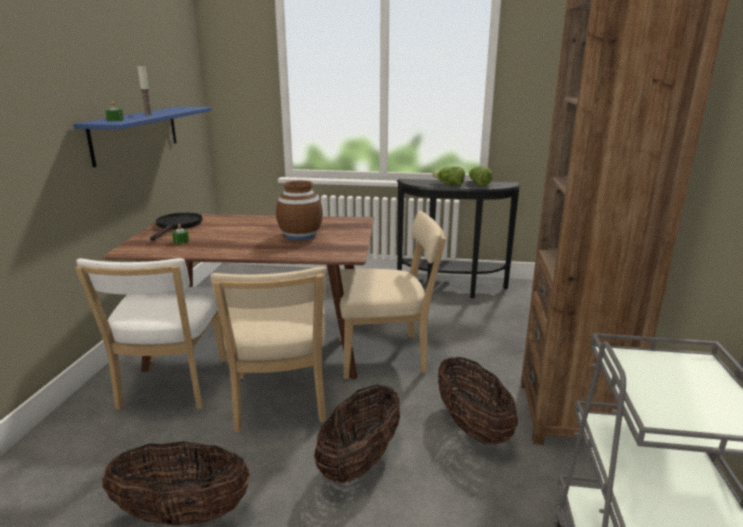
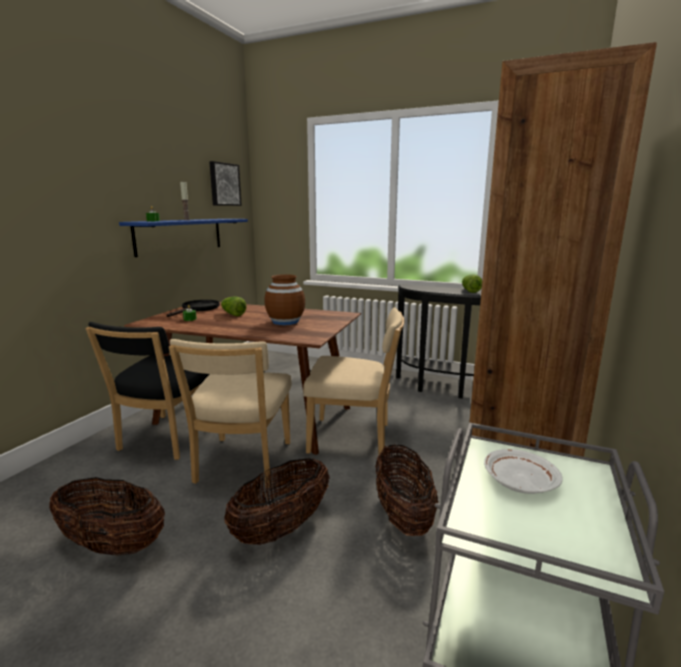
camera: 15 degrees right, 5 degrees down
(172, 387) = (166, 439): white chair -> black chair
(174, 63) = (224, 184): none -> picture
(449, 184) = (441, 290): lettuce -> lettuce (232, 314)
(659, 380) = (519, 481): none -> white plate

